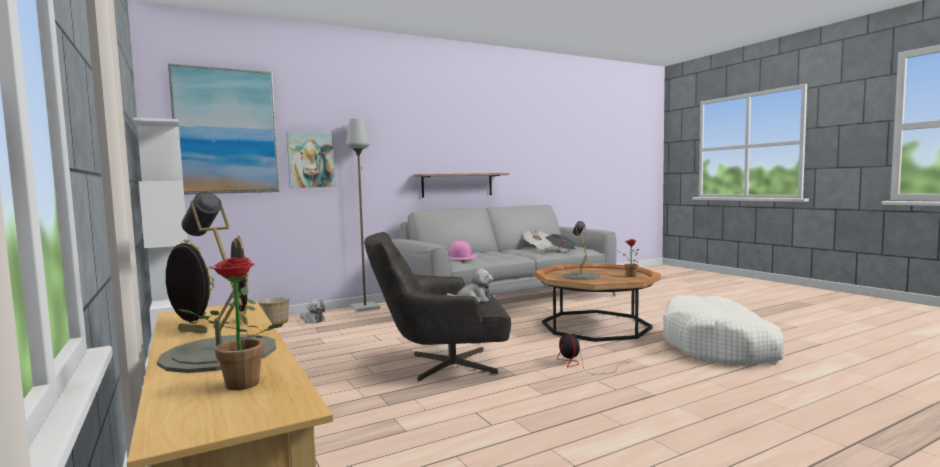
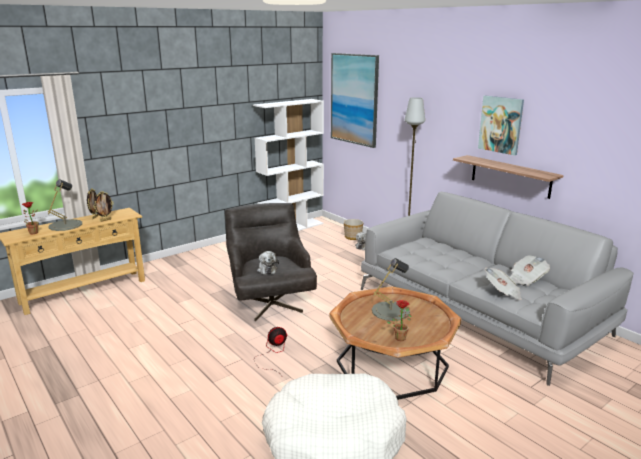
camera: 80 degrees right, 15 degrees up
(310, 160) = (395, 127): picture -> picture (501, 124)
(460, 257) = (422, 248): pink hat -> none

